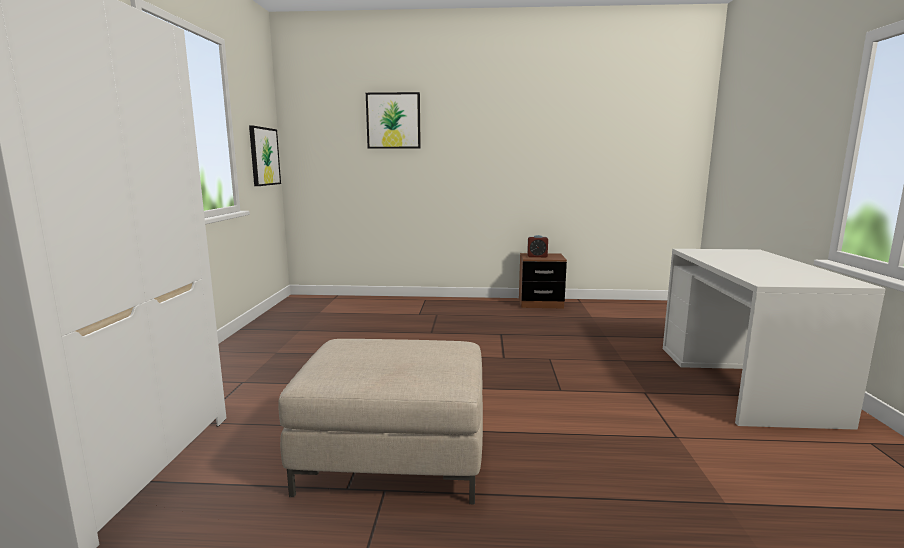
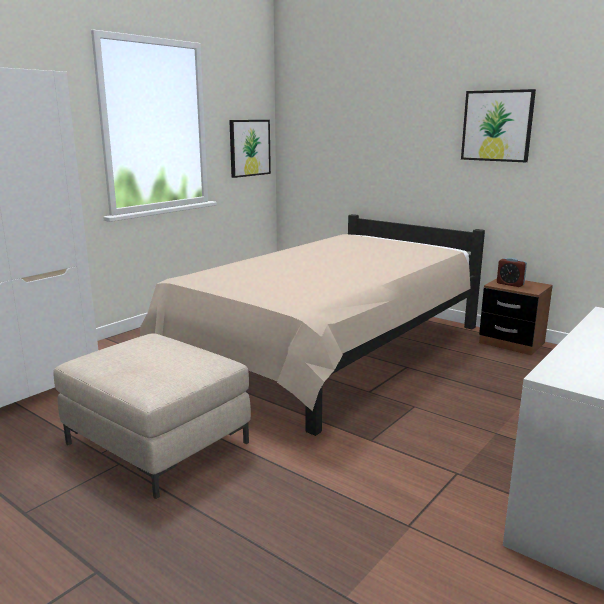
camera: 35 degrees right, 5 degrees up
(393, 121) = (374, 110): picture -> picture (497, 126)
(428, 338) = (330, 353): none -> beige bed

